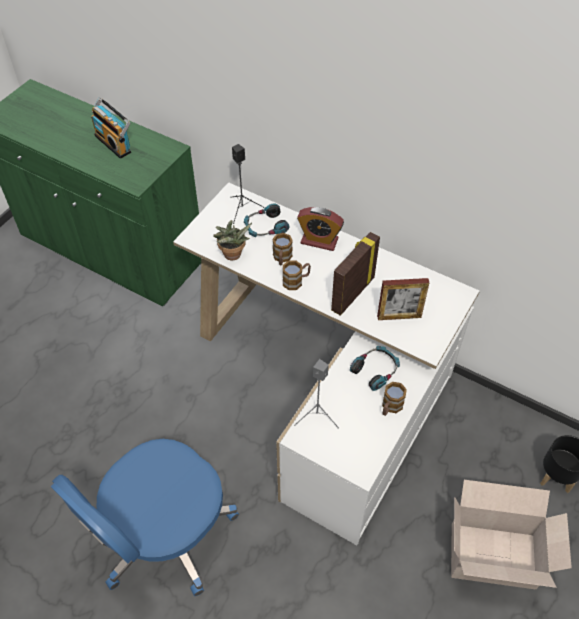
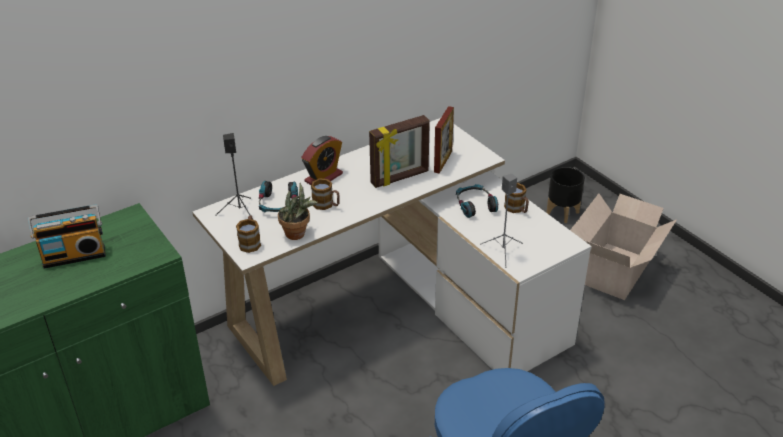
camera: 65 degrees left, 15 degrees down
(296, 281) = (361, 204): mug -> mug (250, 242)
(352, 293) = (400, 178): picture frame -> picture frame turned 90 degrees counterclockwise

